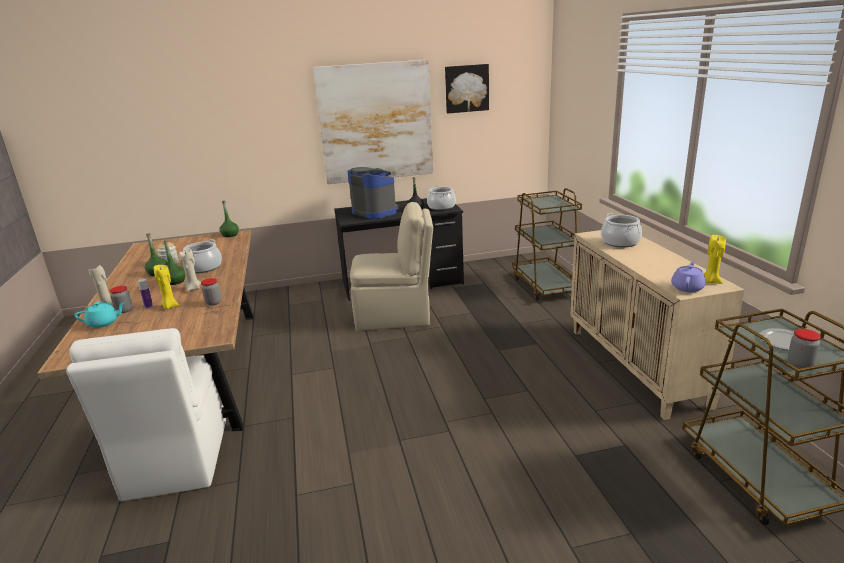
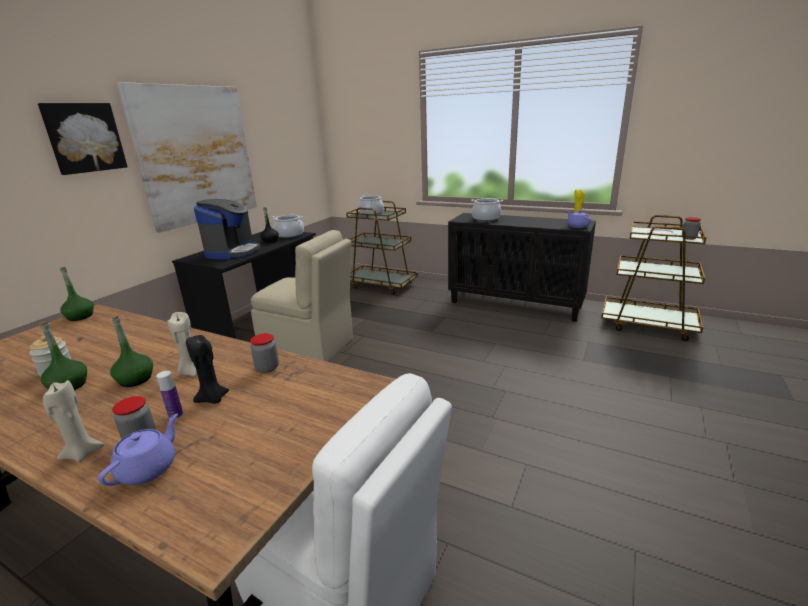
camera: 50 degrees left, 0 degrees up
(104, 323) = (149, 468): turquoise teapot -> purple teapot
(169, 306) = (213, 399): yellow candle -> black candle
(204, 268) = (141, 352): cooking pot -> cooking pot (371, 213)
(375, 212) = (232, 252): coffee machine -> coffee machine turned 105 degrees clockwise
(395, 316) = (309, 346): beige chair -> beige chair turned 75 degrees clockwise
(466, 88) = (268, 120): picture -> picture (84, 138)
(637, 366) = (515, 304): beige cabinet -> black cabinet

